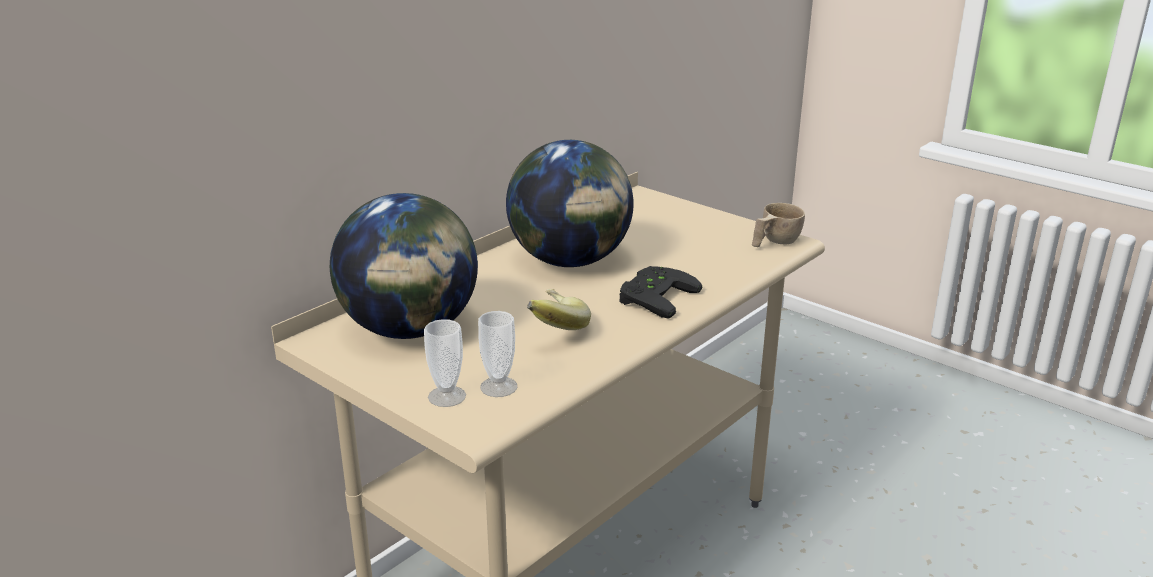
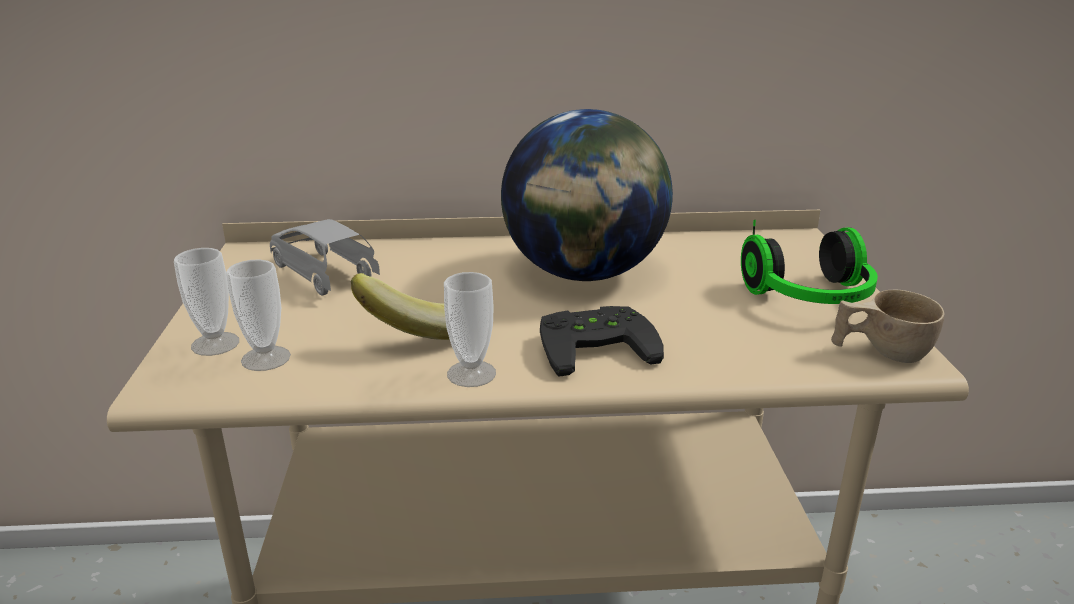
camera: 45 degrees right, 0 degrees up
(410, 330) = (323, 274): globe -> grey toy car
(625, 338) = (471, 374): none -> cup
(705, 228) = (811, 299): none -> headphones

